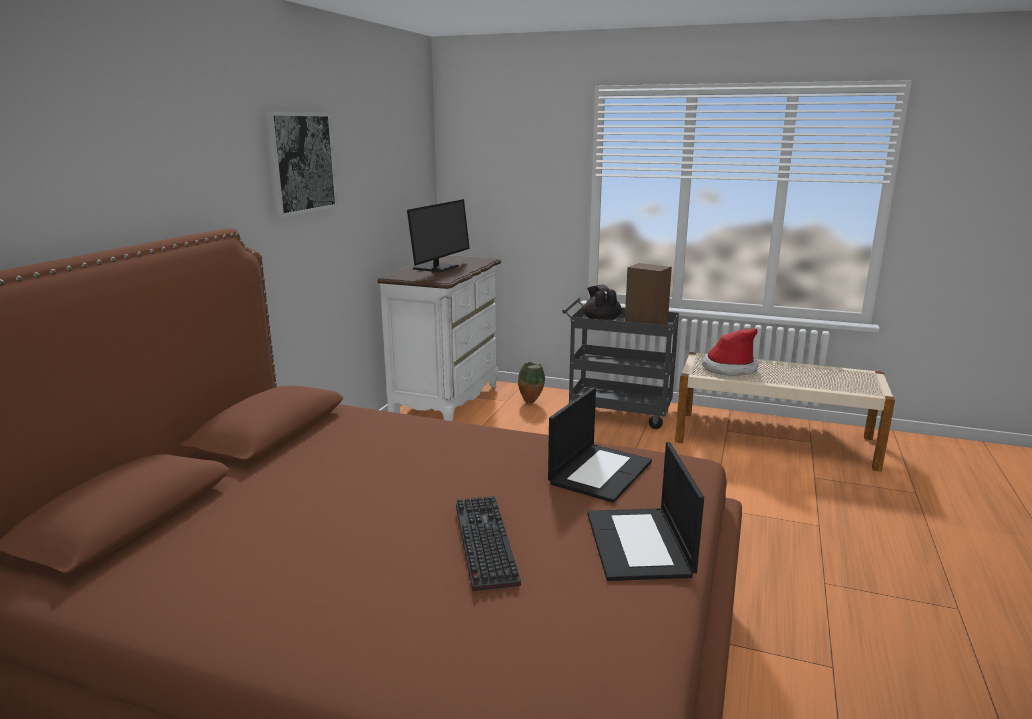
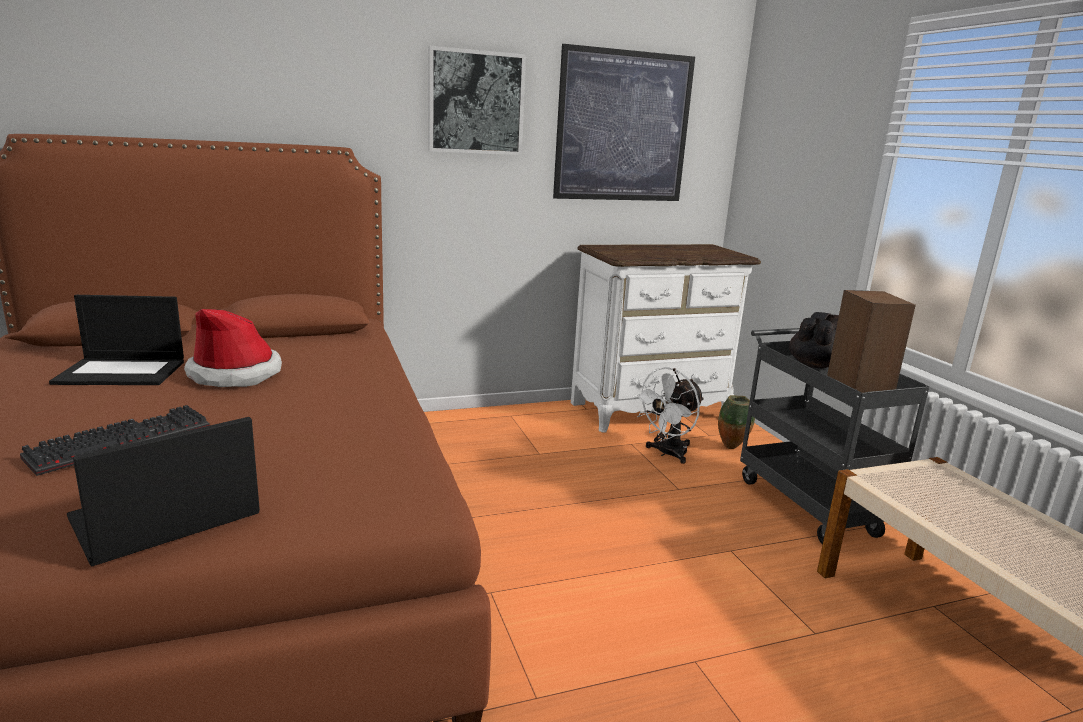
camera: 50 degrees right, 0 degrees up
(384, 168) = (623, 127): none -> picture
(437, 268) = (661, 250): monitor -> none
(509, 423) = (667, 453): none -> white fan
(600, 472) = (343, 459): laptop -> laptop (123, 372)
(729, 368) = (943, 498): hat -> hat (235, 374)

